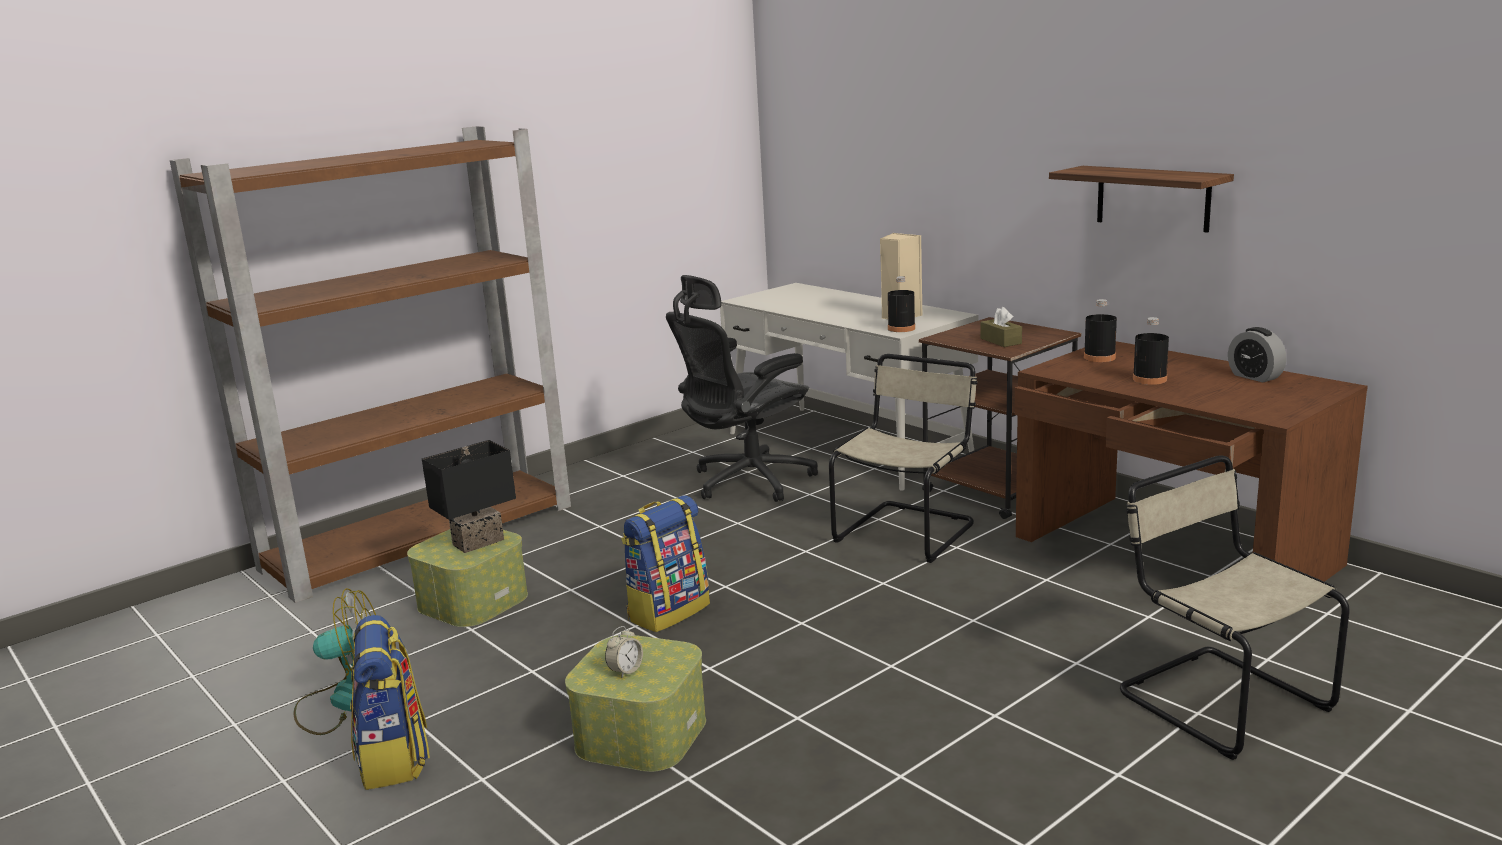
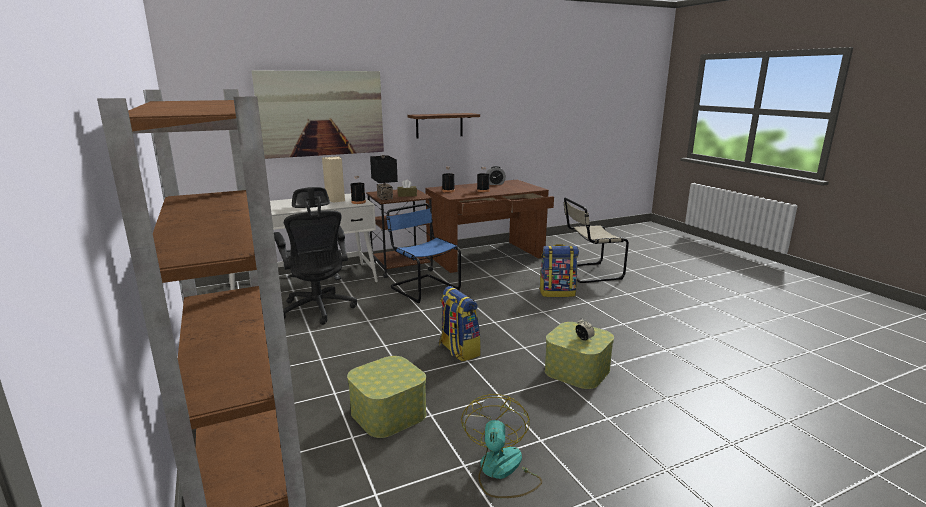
camera: 75 degrees left, 0 degrees up
(394, 759) = (580, 449): backpack -> backpack (557, 293)
(479, 543) = (389, 370): black table lamp -> black table lamp (386, 197)
(907, 531) = (423, 288): beige chair -> blue chair
(933, 150) = (321, 113): none -> picture

